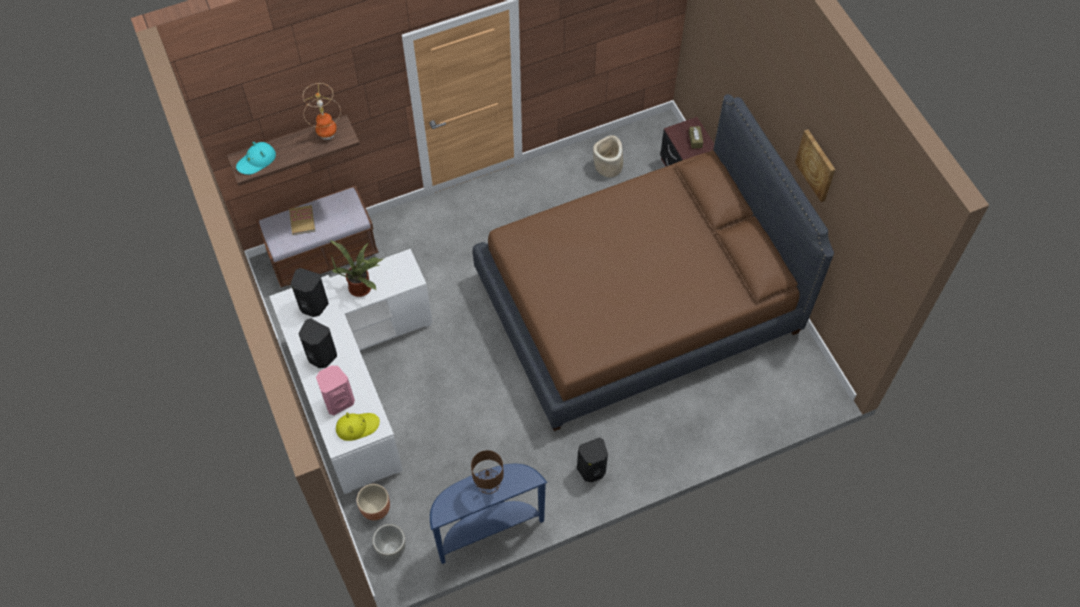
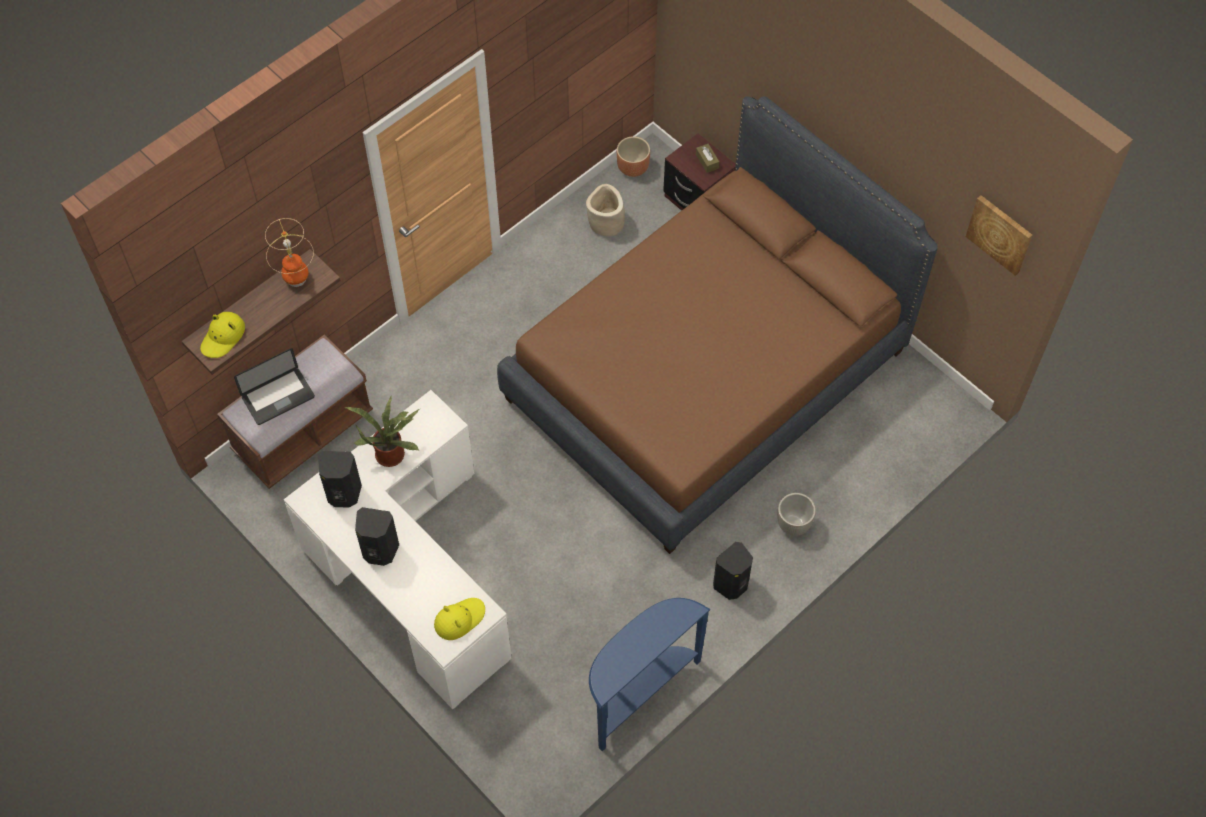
camera: 20 degrees left, 0 degrees up
(256, 161) = (223, 337): turquoise hat -> yellow hat
(302, 221) = (278, 397): book -> laptop
(338, 401) = (423, 597): pink speaker -> none
(375, 508) = (496, 713): brown planter -> brown planter (632, 167)
(391, 549) = (535, 754): grey planter -> grey planter (793, 524)
(488, 486) = (645, 636): brown table lamp -> none
(816, 165) = (891, 149): picture -> picture (1000, 234)

